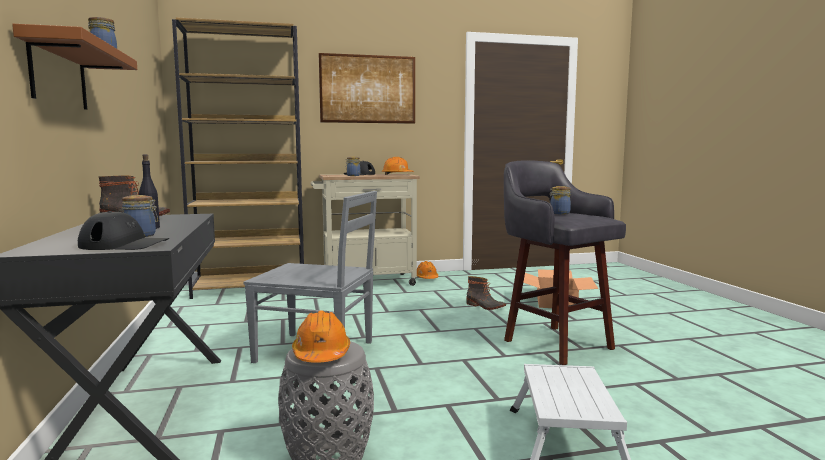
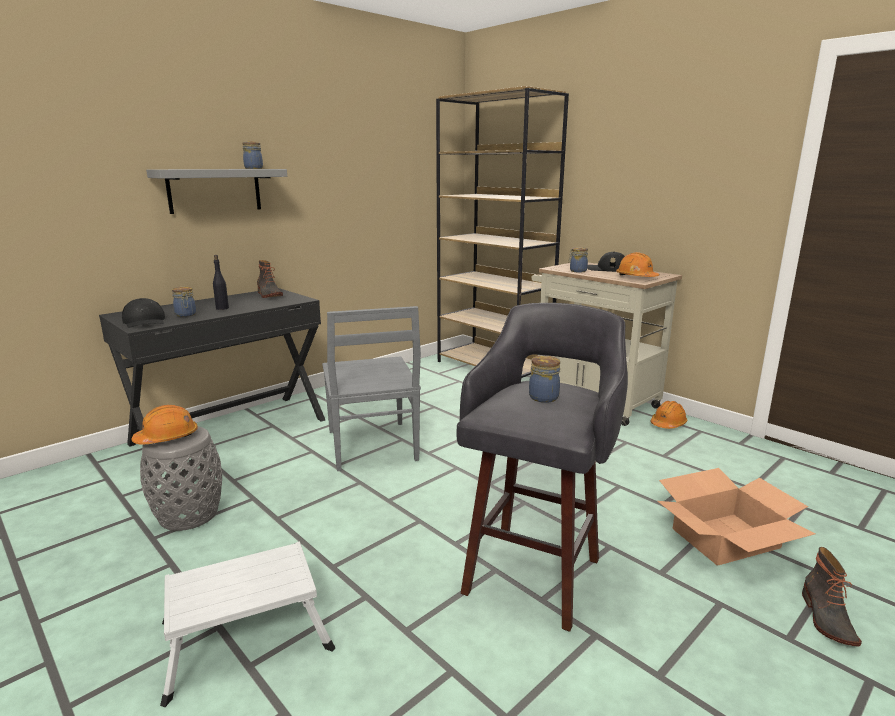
camera: 60 degrees right, 10 degrees up
(58, 74) = (215, 190): brown shelf -> grey shelf
(368, 89) = (646, 153): picture -> none
(485, 306) = (614, 488): boot -> boot (826, 618)

